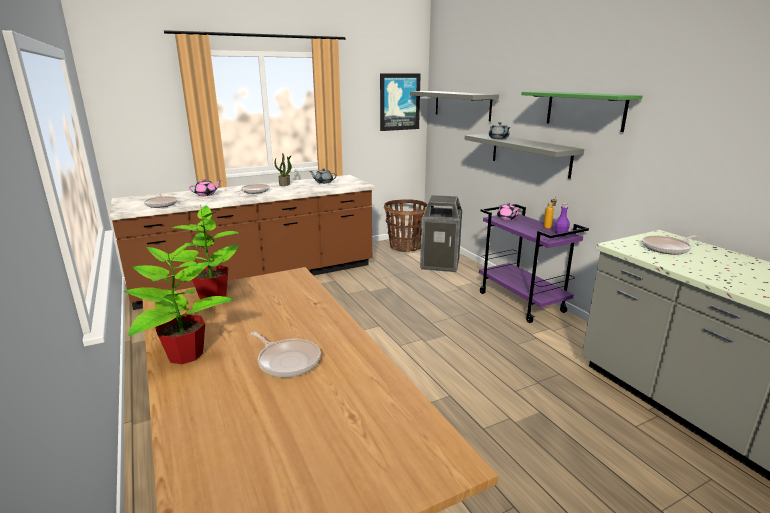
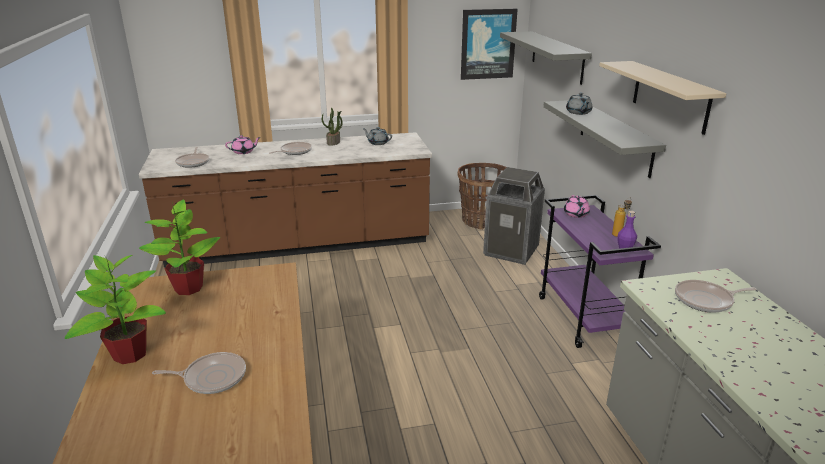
camera: 15 degrees right, 5 degrees up
(287, 361) = (212, 377): frying pan -> frying pan turned 60 degrees counterclockwise
(584, 110) = (670, 96): green shelf -> beige shelf

